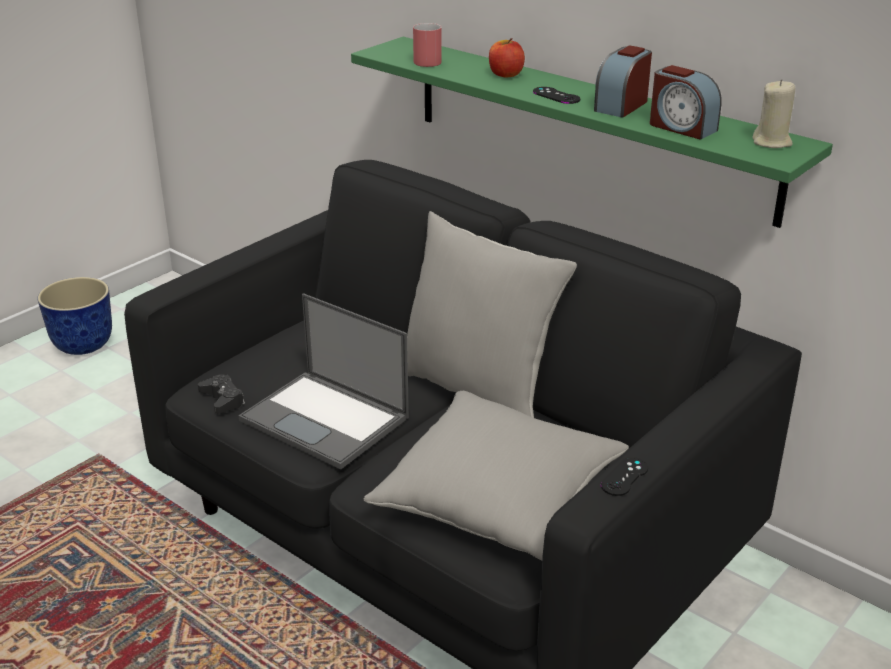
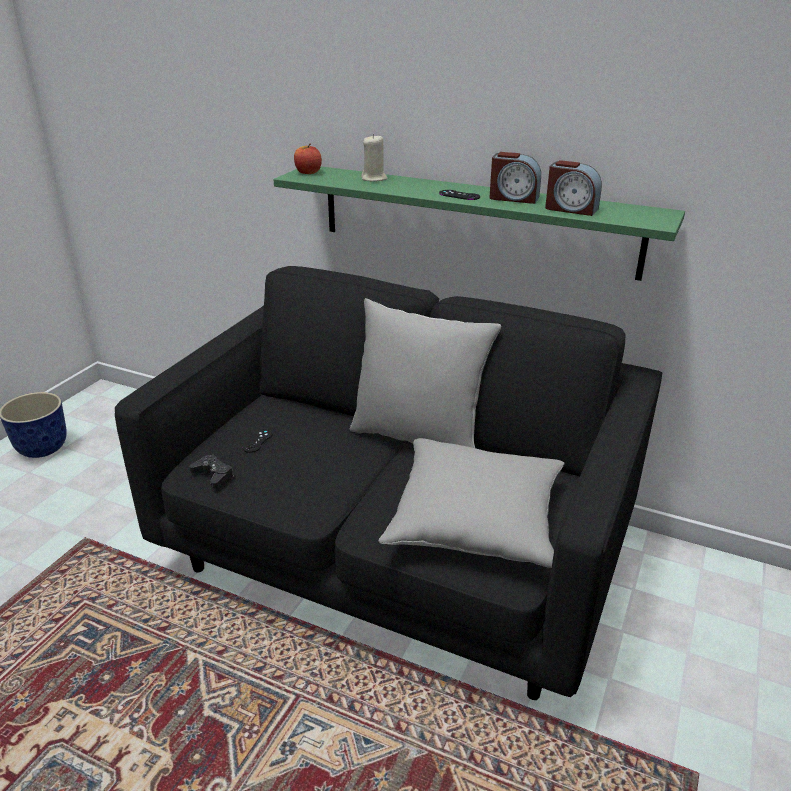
camera: 15 degrees left, 0 degrees up
(326, 419) = (308, 479): laptop -> none
(428, 60) = (340, 179): red mug -> none
(505, 74) = (408, 184): apple -> apple (308, 172)
(621, 105) = (513, 198): alarm clock -> alarm clock turned 90 degrees counterclockwise
(624, 477) = (599, 487): black game controller -> black game controller (257, 441)
(772, 142) = (644, 213): beige candle -> beige candle (374, 179)

